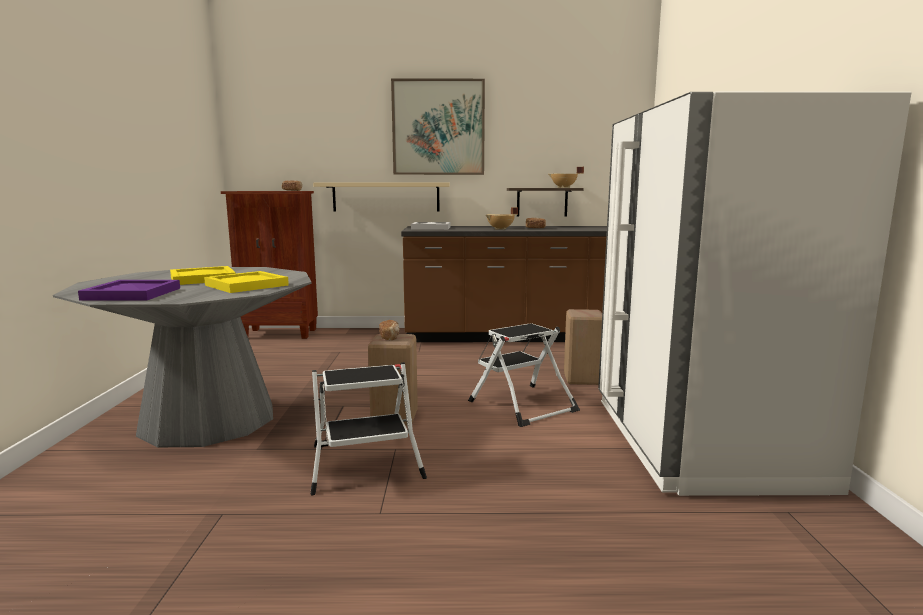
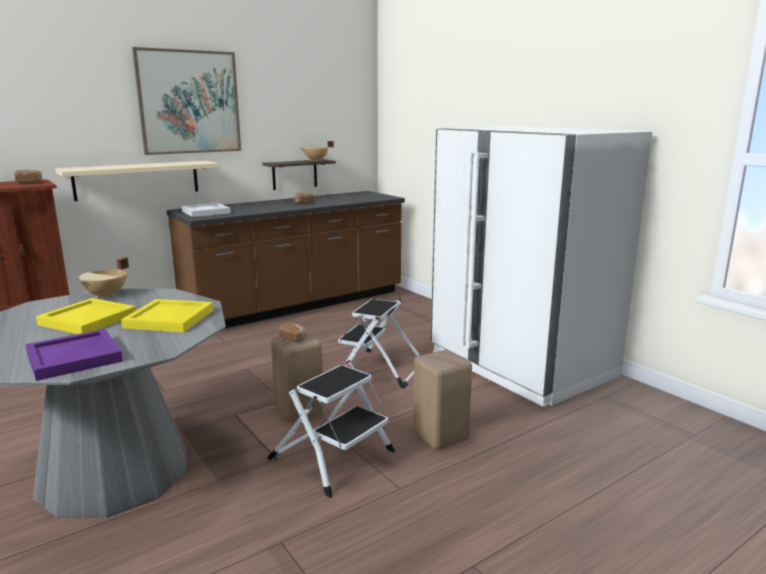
camera: 35 degrees left, 5 degrees up
(501, 229) = (278, 207): beige cooking pot -> beige cooking pot (107, 295)
(581, 380) = (395, 336): beige stool -> beige stool (440, 437)

